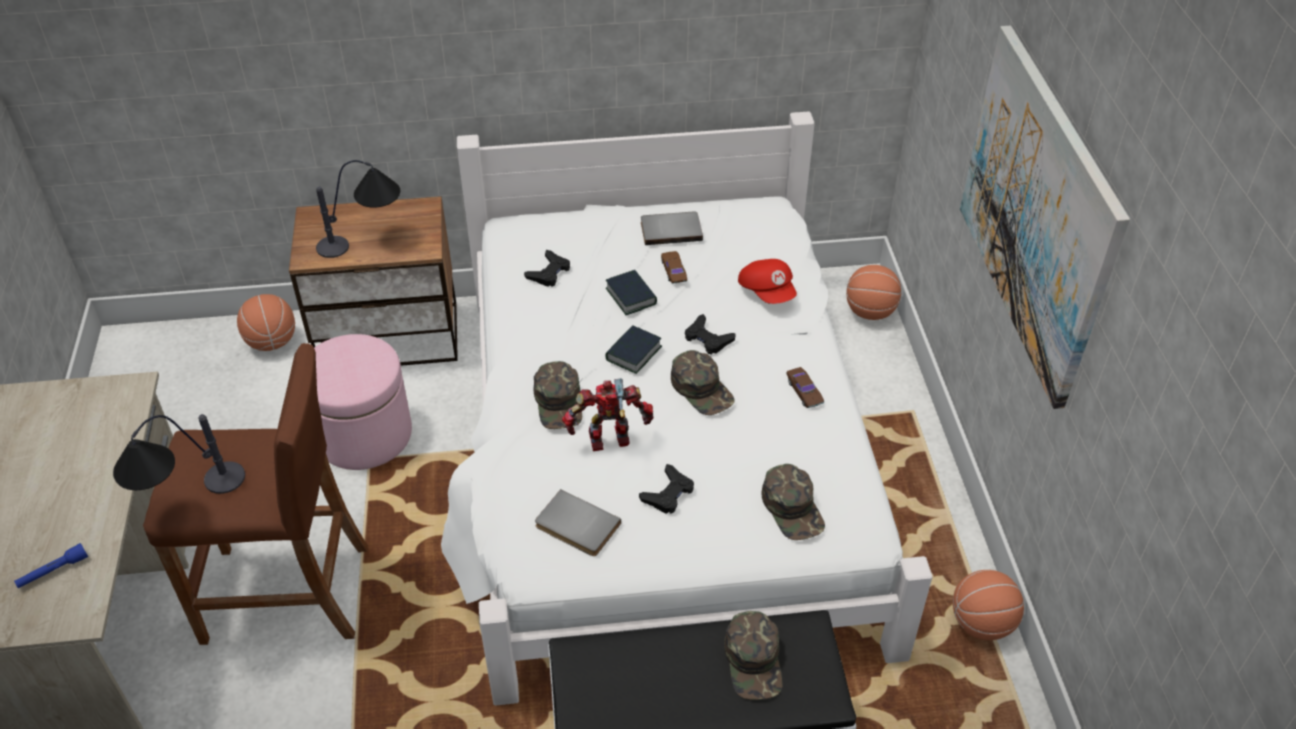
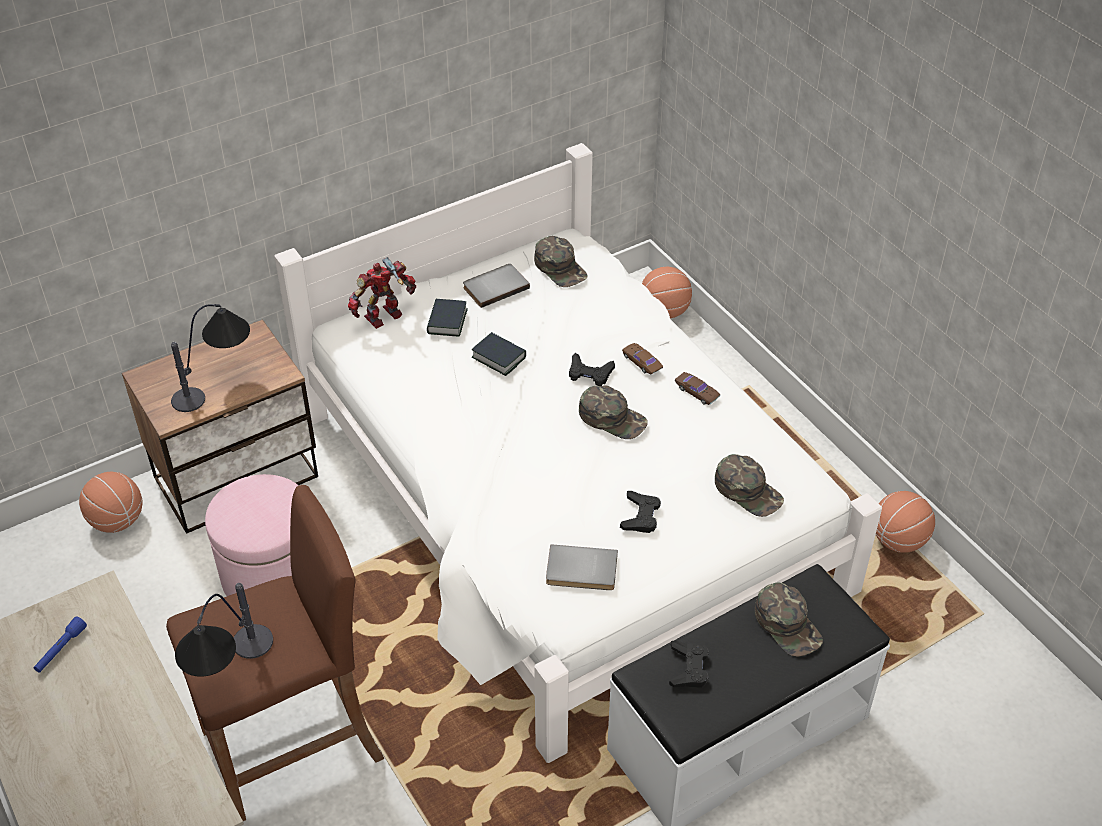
camera: 25 degrees left, 0 degrees up
(53, 571) = (150, 784): blue flashlight -> blue flashlight (61, 649)
(549, 272) = (408, 360): black game controller -> black game controller (688, 668)
(559, 402) = (497, 471): green cap -> green cap (560, 268)
(610, 441) = (563, 489): toy robot -> toy robot (385, 318)
(633, 353) = (534, 407): book -> book (447, 321)
(674, 271) = (522, 323): brown toy car -> brown toy car (642, 362)
(768, 292) = (614, 316): red cap -> none
(1037, 212) = (869, 178): picture -> none

